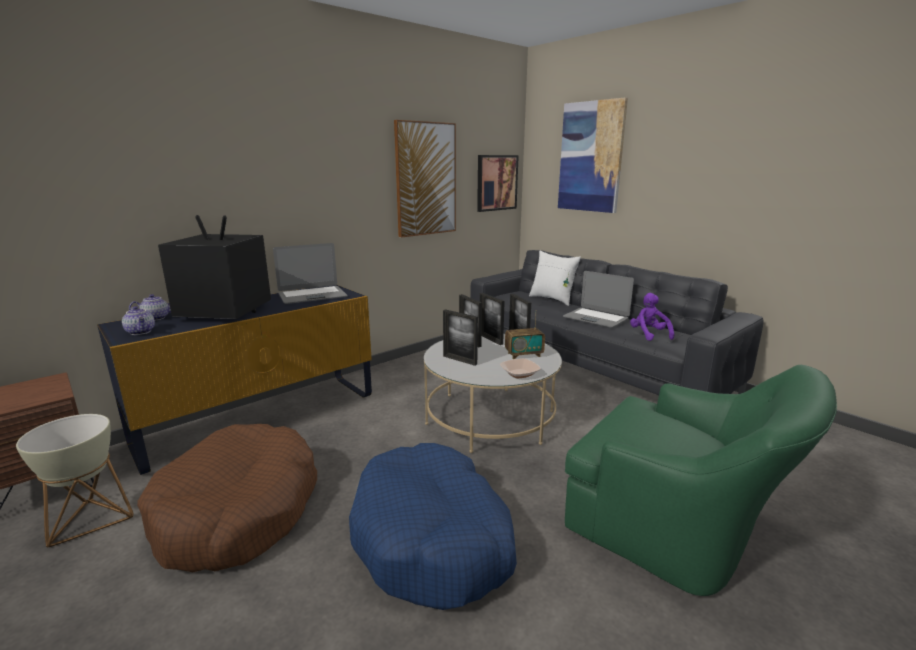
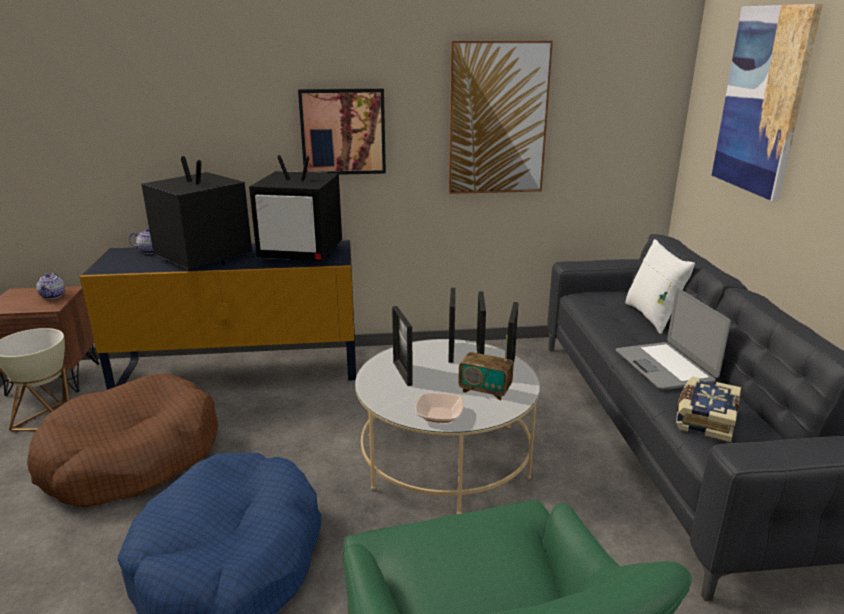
camera: 35 degrees right, 5 degrees up
(141, 332) = (120, 264): teapot -> teapot (53, 296)
(312, 296) = (302, 253): laptop -> television
(496, 183) = (629, 125): picture -> picture (343, 132)
(648, 334) = (704, 419): purple plush toy -> book

